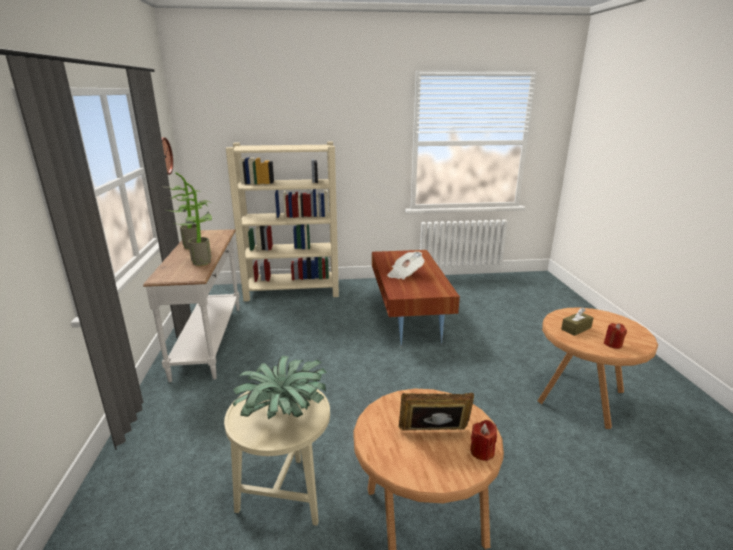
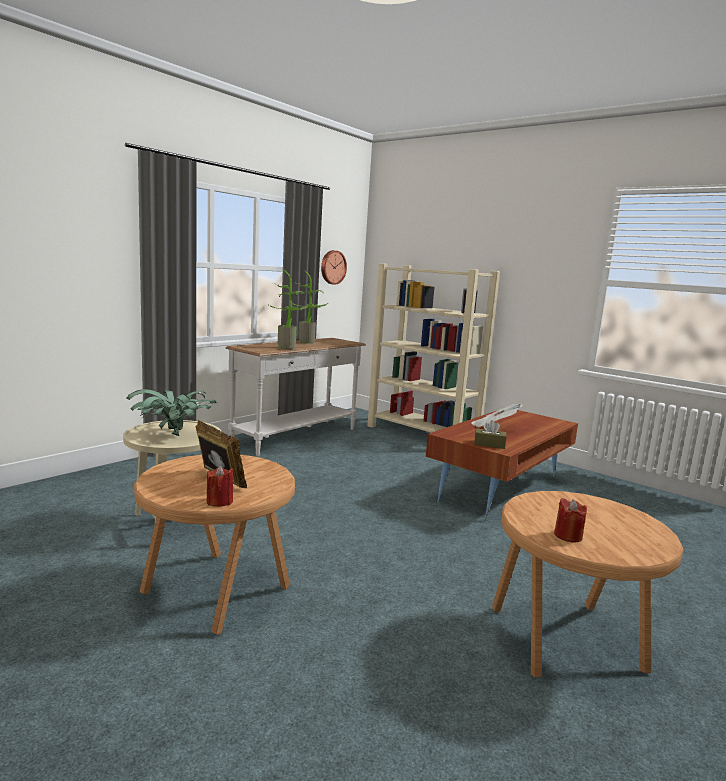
camera: 45 degrees right, 10 degrees down
(576, 328) = (557, 510): brown tissue box -> brown tissue box (489, 444)

